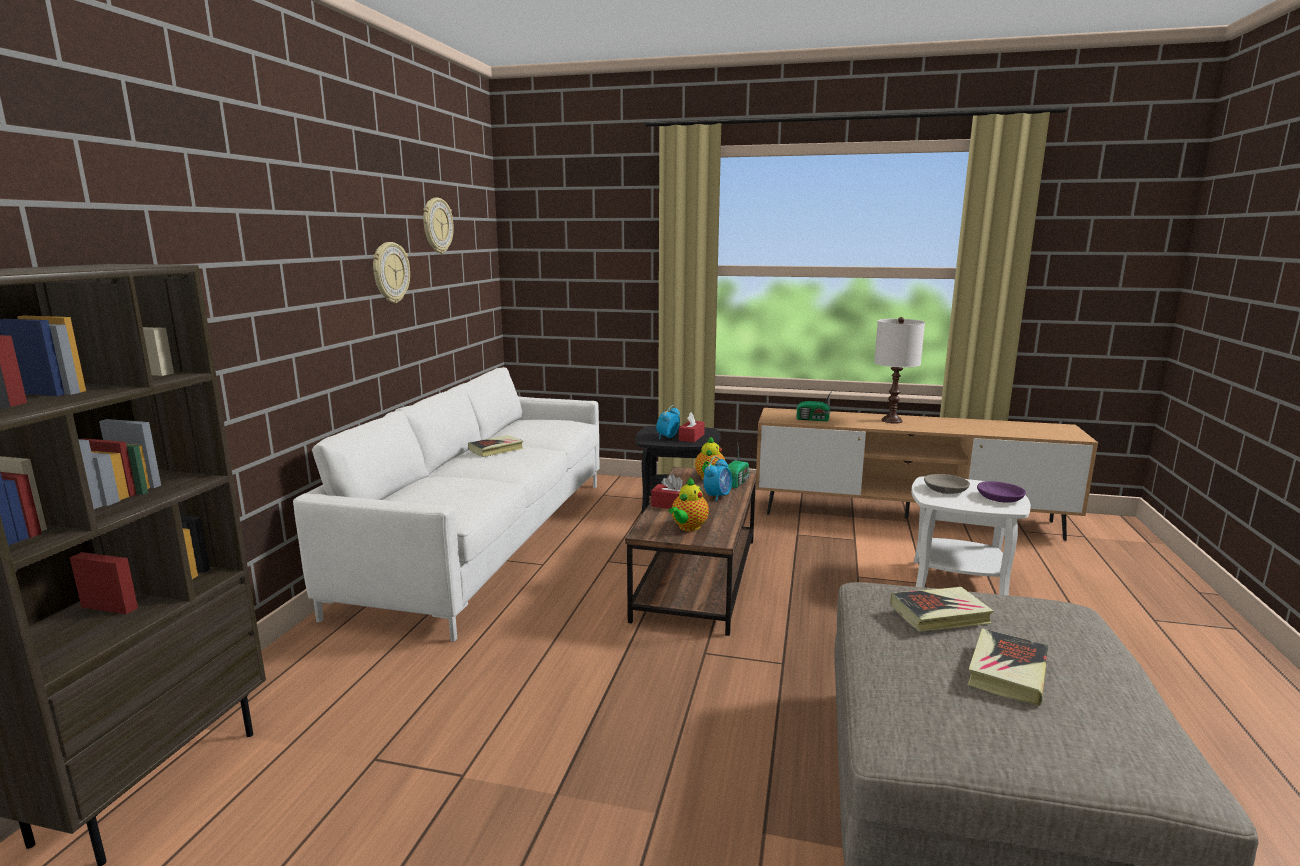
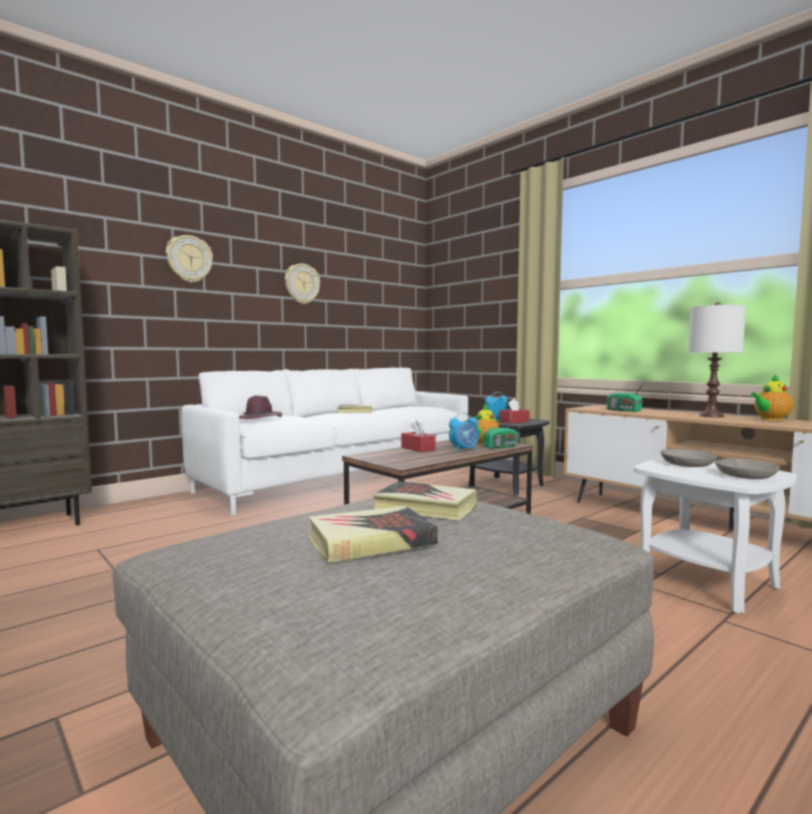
camera: 35 degrees right, 10 degrees down
(436, 225) = (355, 260): wall clock -> wall clock (189, 259)
(437, 499) = (259, 419): none -> purple hat
(688, 527) = (398, 458): teapot -> teapot (770, 419)
(999, 498) = (745, 476): purple bowl -> grey bowl

